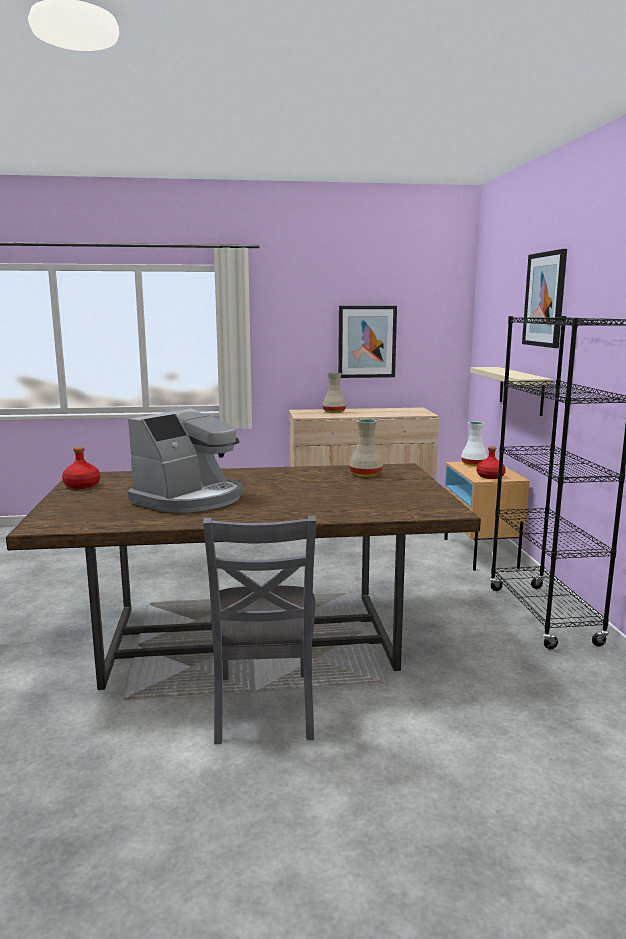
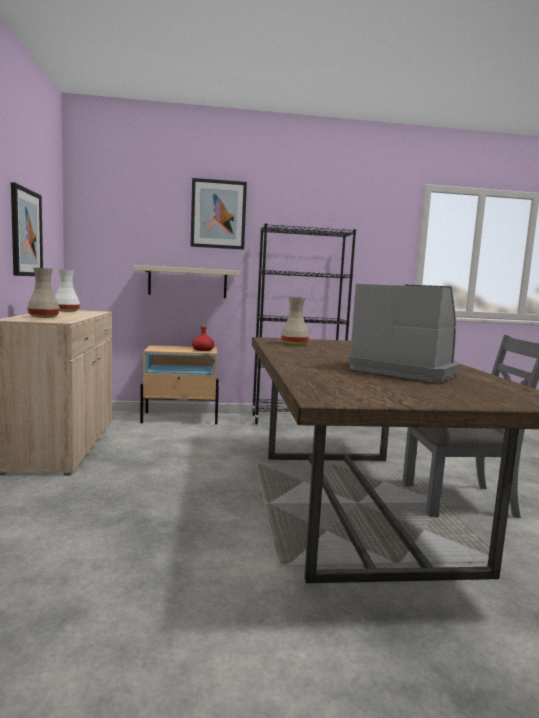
camera: 90 degrees left, 5 degrees down
(81, 485) = (379, 398): red bottle -> none
(473, 464) = (159, 348): white vase -> white vase (66, 311)

